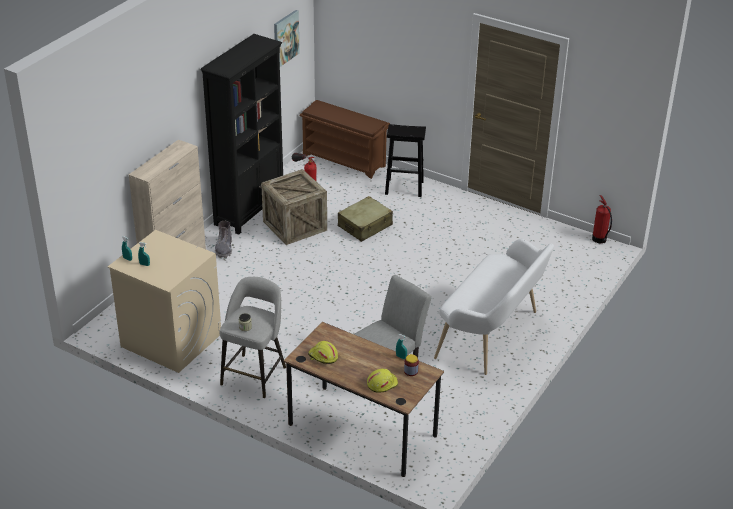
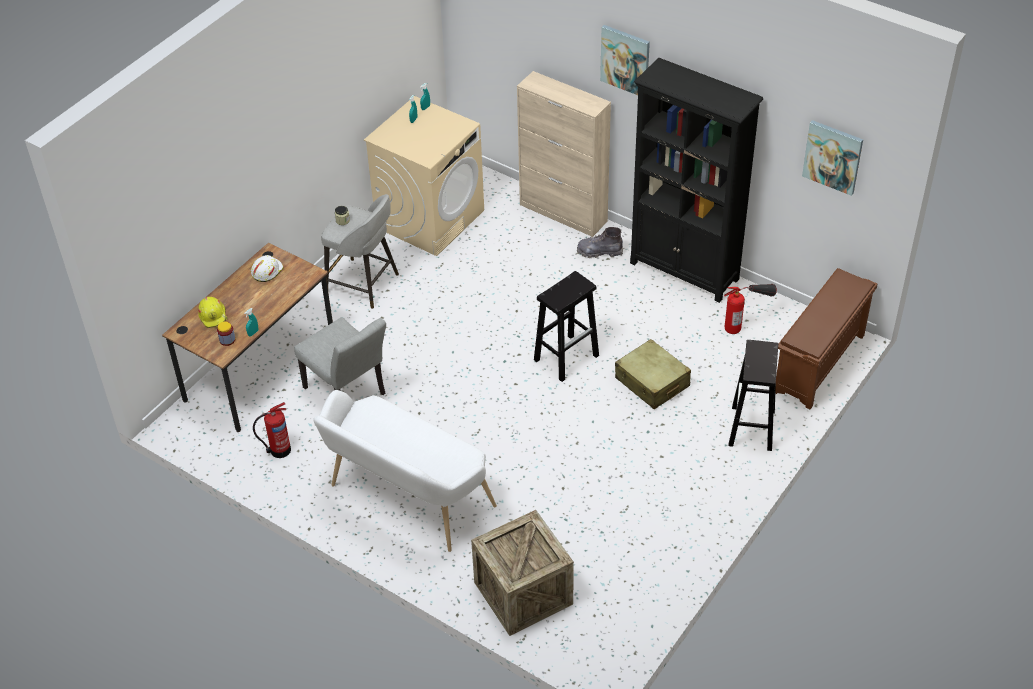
camera: 95 degrees right, 10 degrees up
(180, 95) = (625, 60): none -> picture
(295, 226) = (650, 313): crate -> crate (523, 593)
(323, 357) = (266, 271): yellow hard hat -> white hard hat
(341, 263) = (567, 357): none -> black stool
(599, 239) = (622, 657): fire extinguisher -> fire extinguisher (279, 450)

